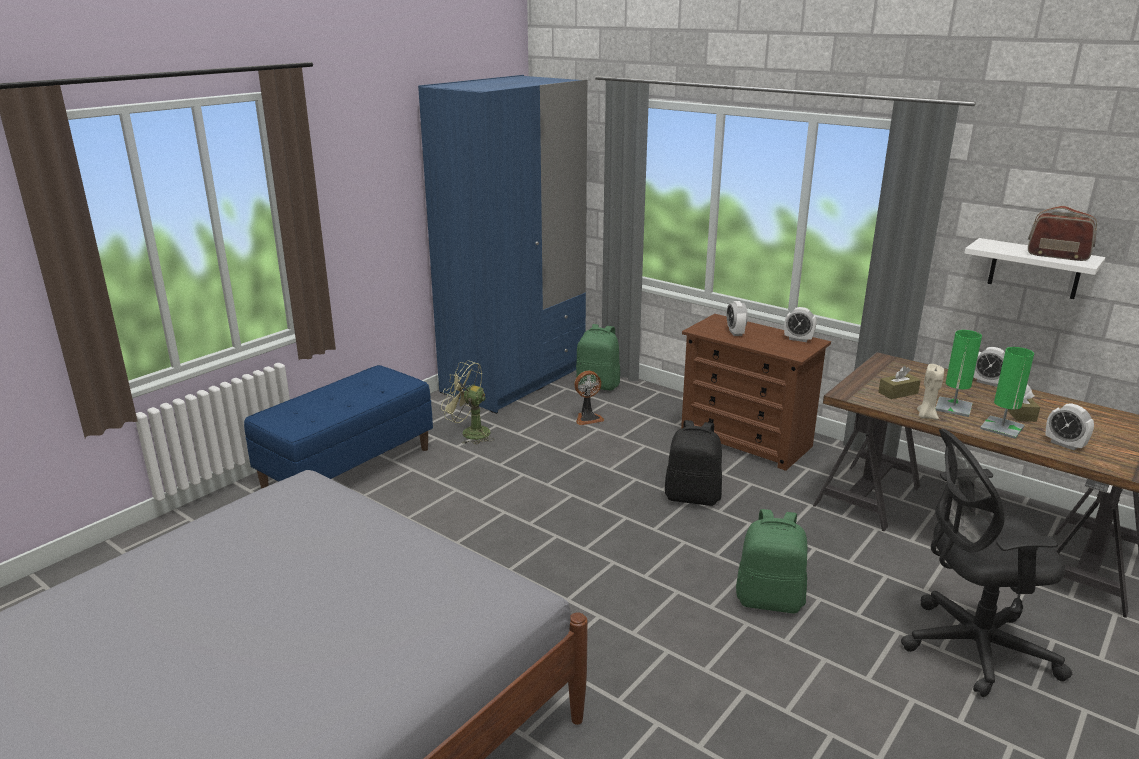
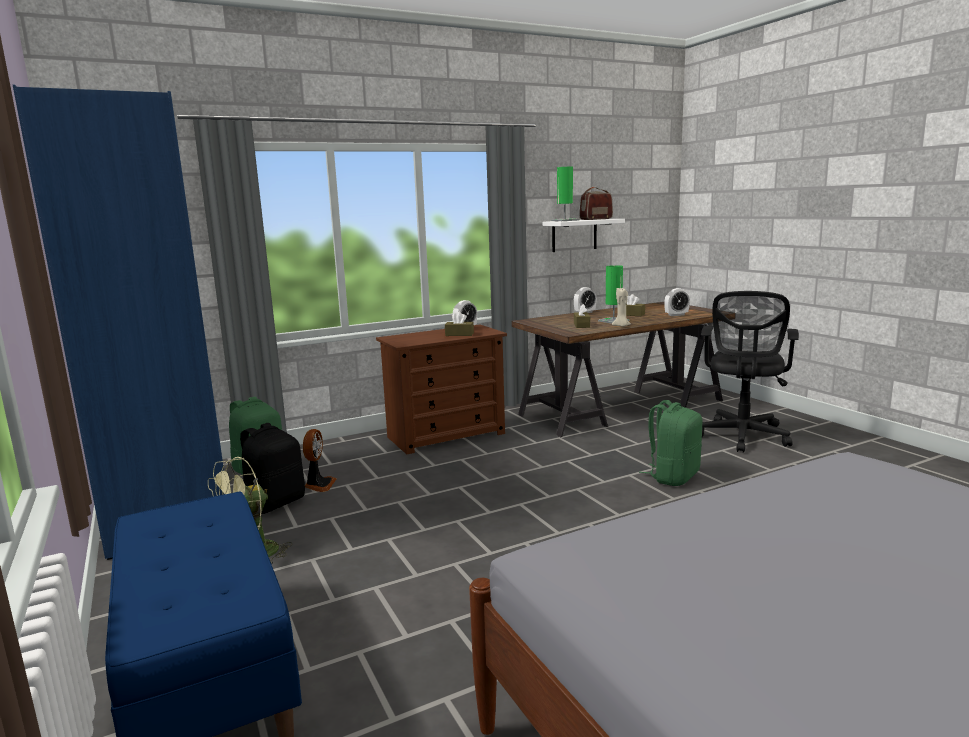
camera: 65 degrees left, 10 degrees down
(693, 497) = (512, 471): black backpack -> black backpack (275, 503)
(735, 332) = (426, 337): alarm clock -> none
(766, 342) = (459, 334): none -> brown tissue box
(1002, 428) = (648, 319): green table lamp -> green table lamp (565, 220)

